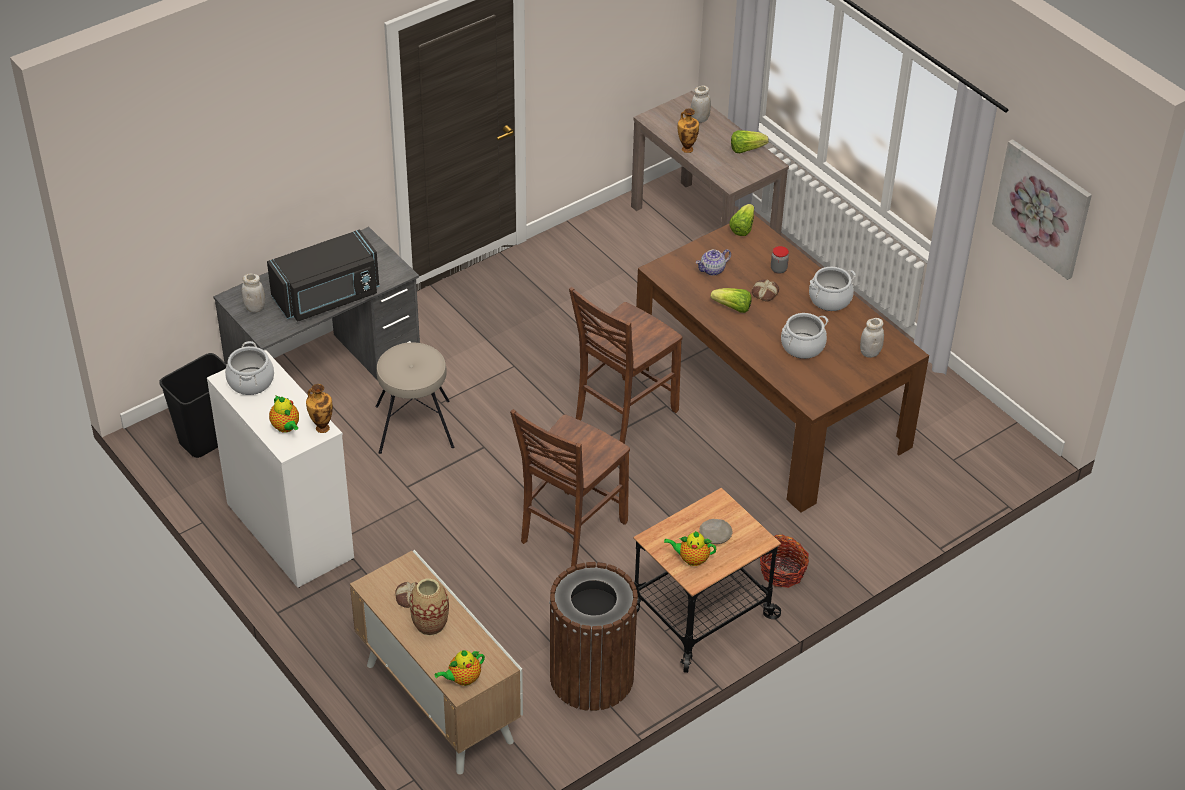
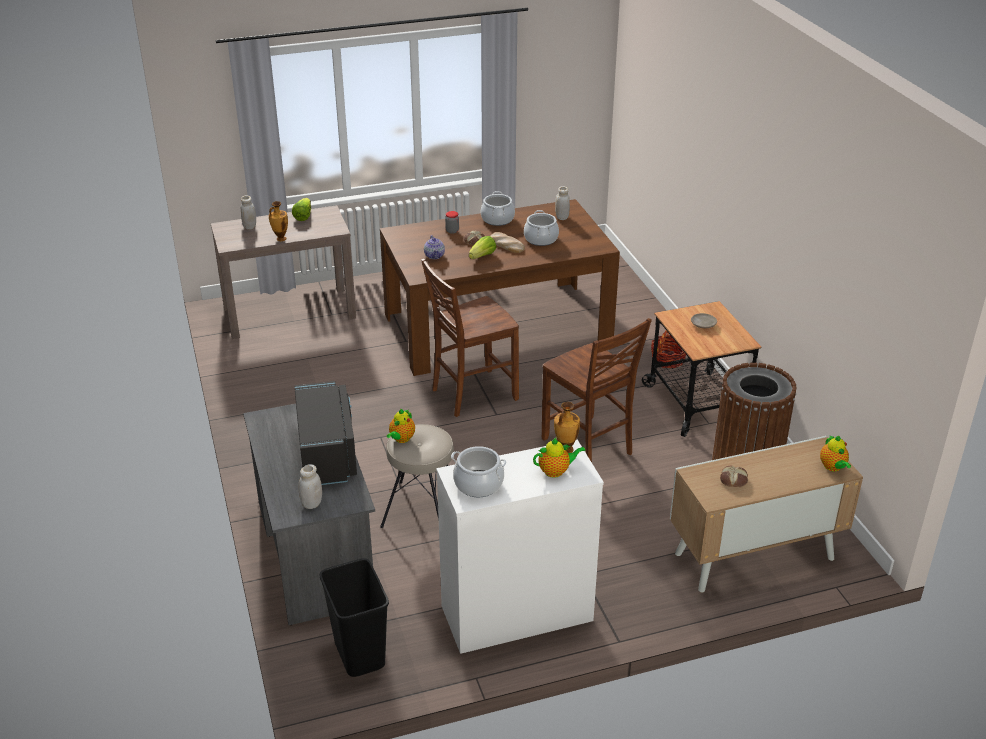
camera: 70 degrees left, 10 degrees down
(430, 624) = (767, 474): vase -> none
(623, 415) = (472, 394): brown chair -> brown chair turned 90 degrees clockwise
(691, 559) = (724, 339): teapot -> teapot (401, 439)
(742, 227) = (395, 235): lettuce -> none
(771, 320) = (506, 245): none -> bread
(1043, 208) = (557, 68): picture -> none

